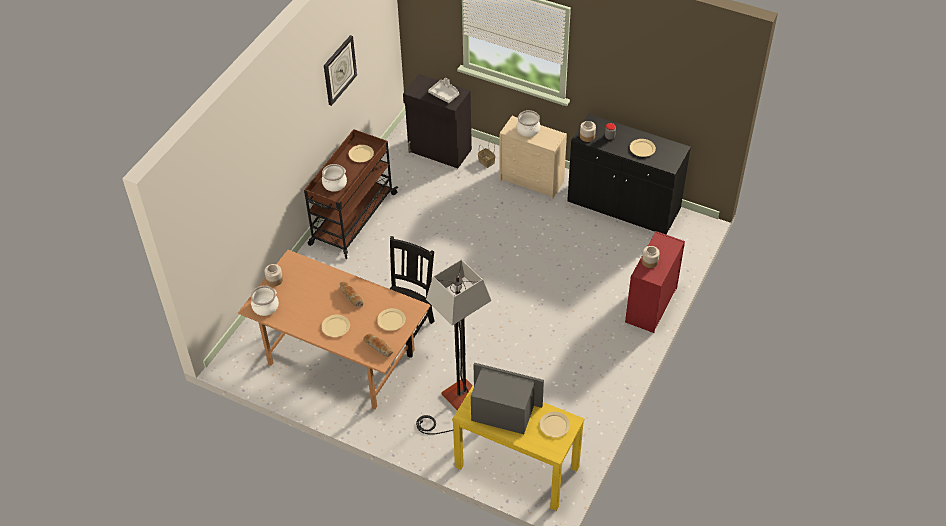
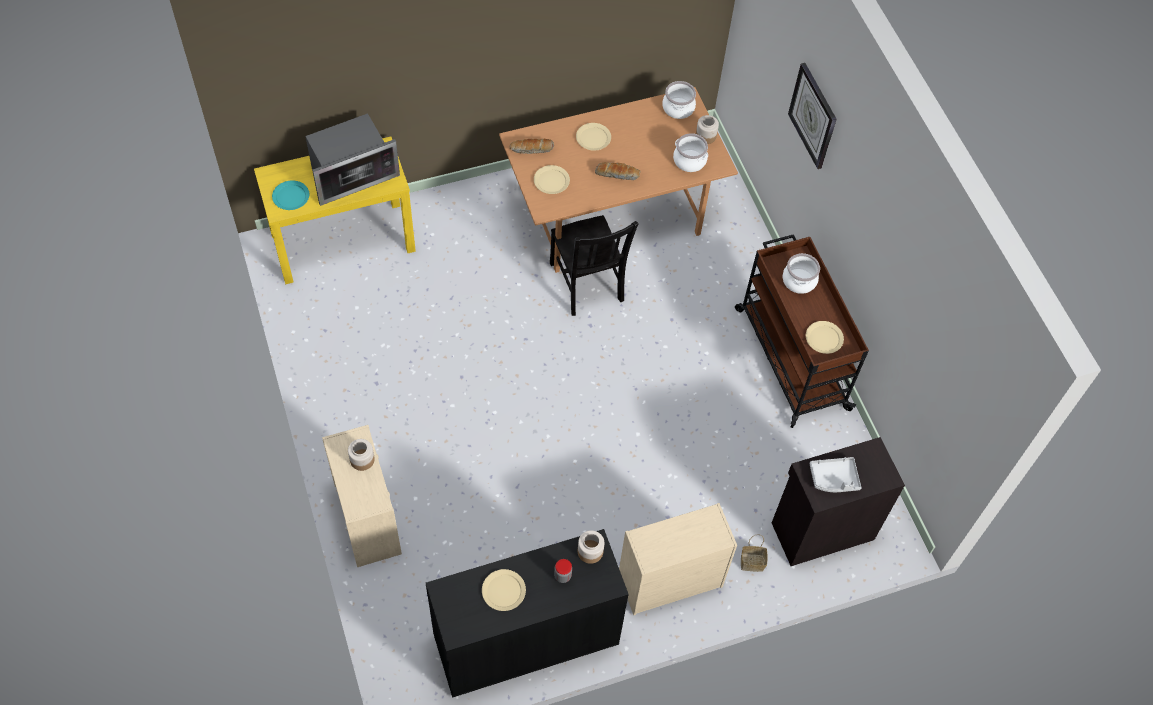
camera: 130 degrees right, 10 degrees up
(339, 70) = (906, 281): wall clock -> wall clock (813, 116)
(455, 404) = (459, 253): floor lamp -> none
(528, 130) = (691, 538): cooking pot -> cooking pot (689, 161)
(554, 425) = (290, 196): beige plate -> turquoise plate
(651, 305) = (367, 518): red dresser -> beige dresser

